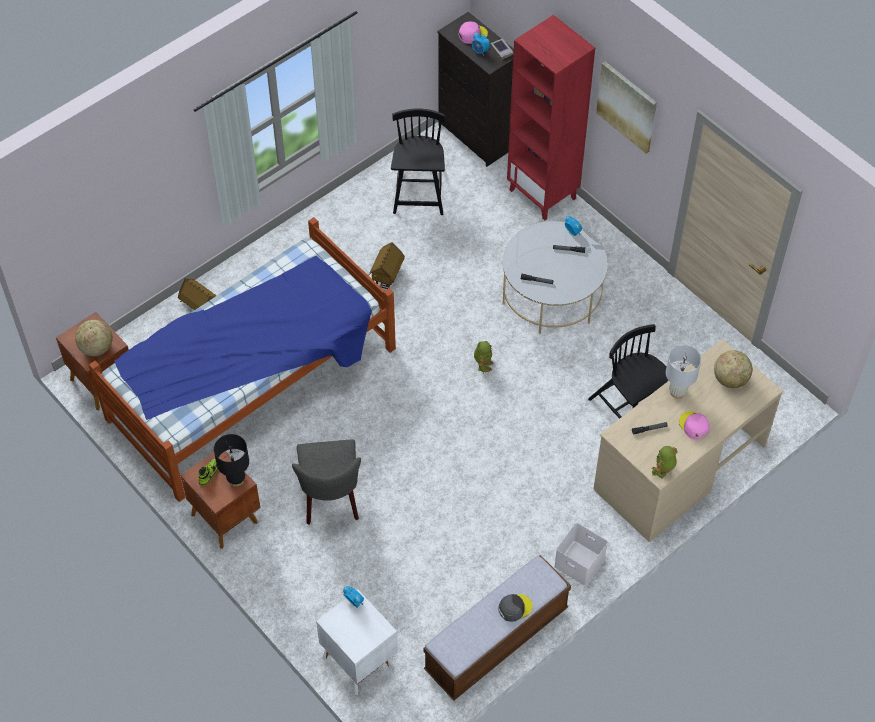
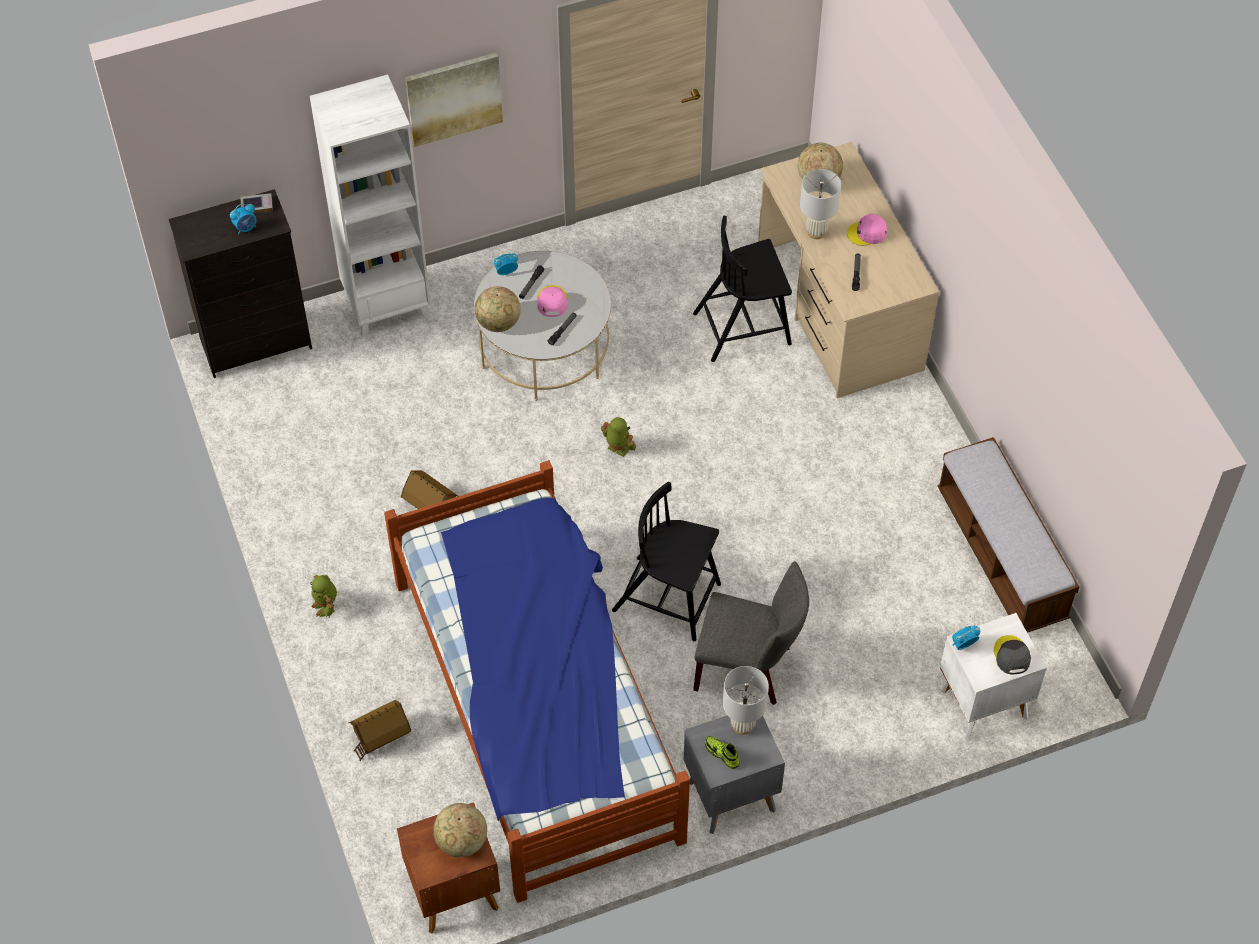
camera: 70 degrees left, 0 degrees up
(224, 517) = (729, 795): brown nightstand -> grey nightstand
(236, 479) = (743, 725): black table lamp -> white table lamp
(419, 192) = (315, 432): black chair -> black chair (668, 598)
(472, 34) = (212, 226): pink cap -> pink cap (552, 302)
(514, 607) = (1008, 497): grey cap -> grey cap (1011, 656)
(525, 242) = (498, 323): none -> globe
(543, 194) = (387, 305): red bookcase -> white bookcase
(580, 563) = (928, 442): white storage box -> none
(663, 471) = (916, 280): toy robot -> toy robot (326, 606)

